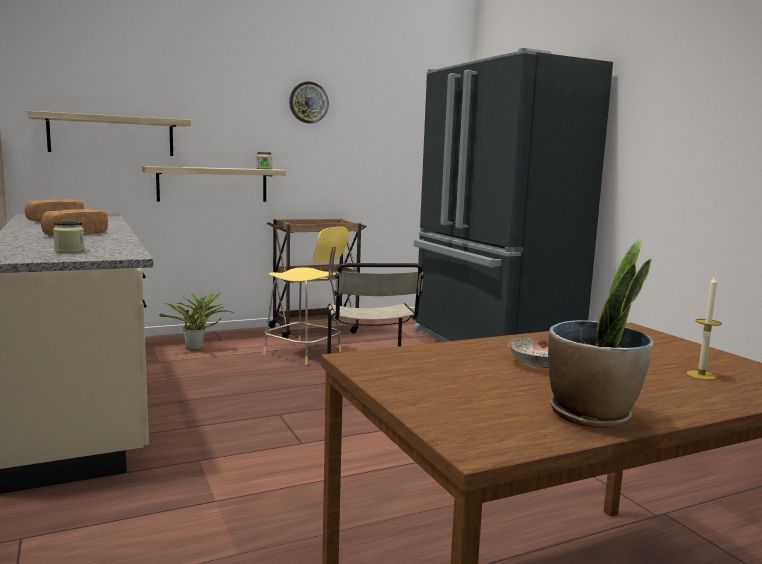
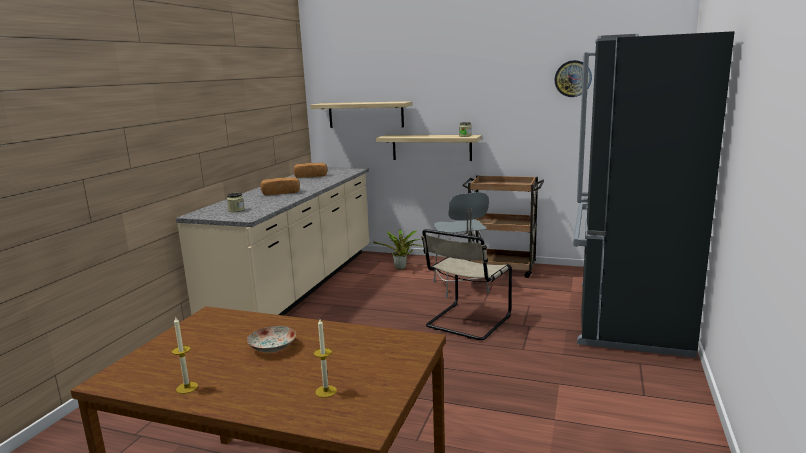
camera: 45 degrees right, 5 degrees up
(305, 353) = (461, 288): yellow stool -> grey stool
(308, 102) = (508, 78): wall clock -> wall clock (573, 78)
(592, 415) = (187, 387): potted plant -> candle

